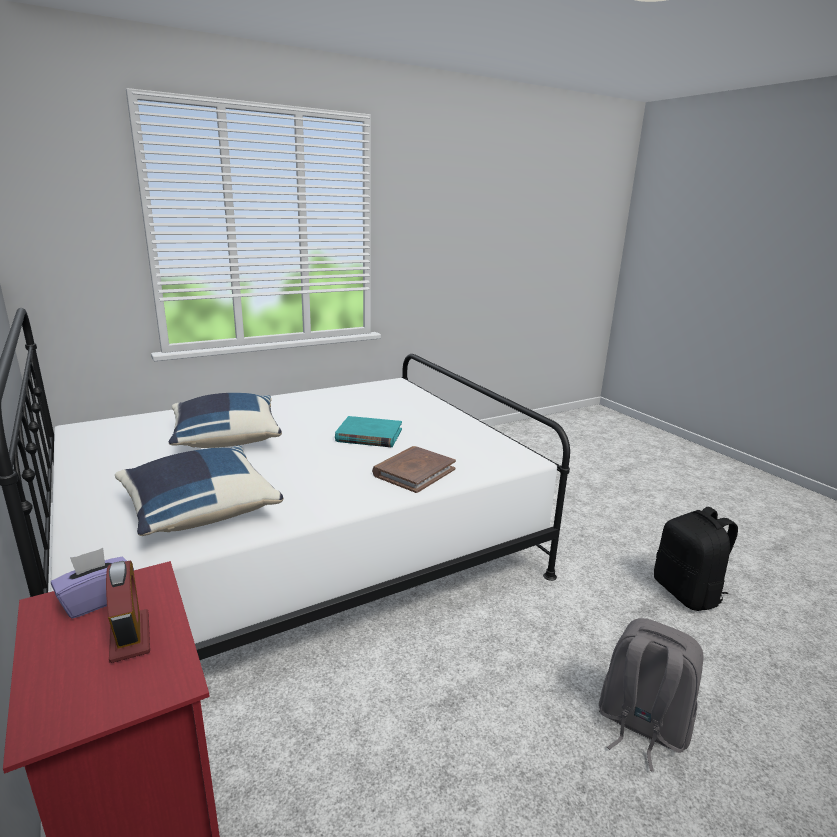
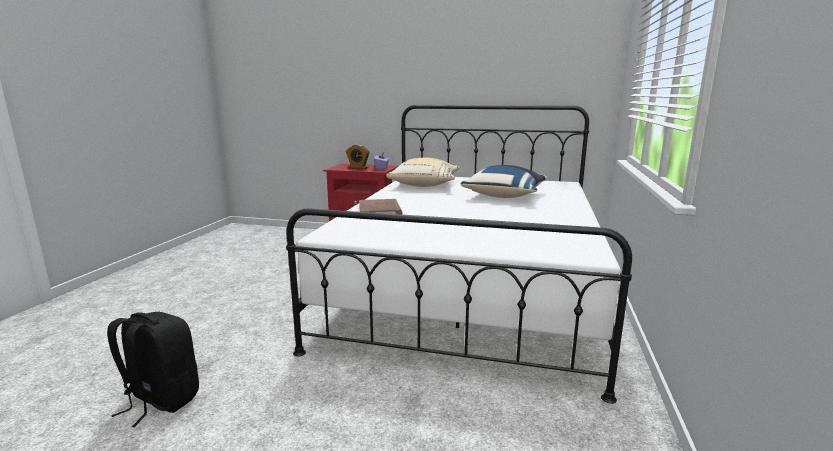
camera: 135 degrees right, 5 degrees down
(199, 511) = (425, 185): blue pillow -> beige pillow
(369, 435) = (453, 216): turquoise book -> none
(640, 726) = (206, 309): grey backpack -> none

